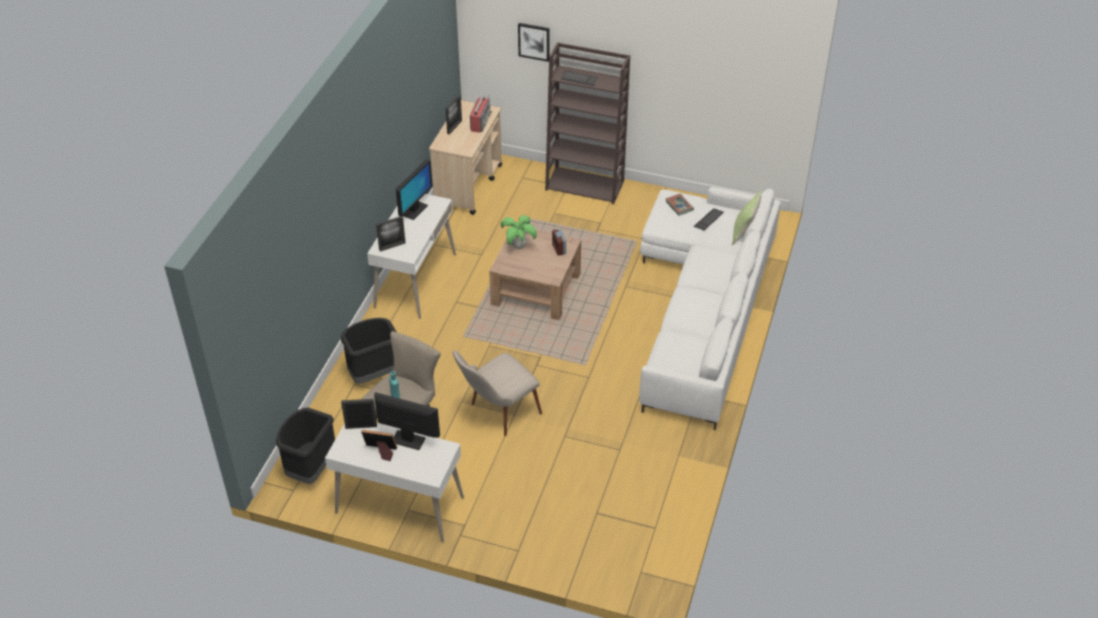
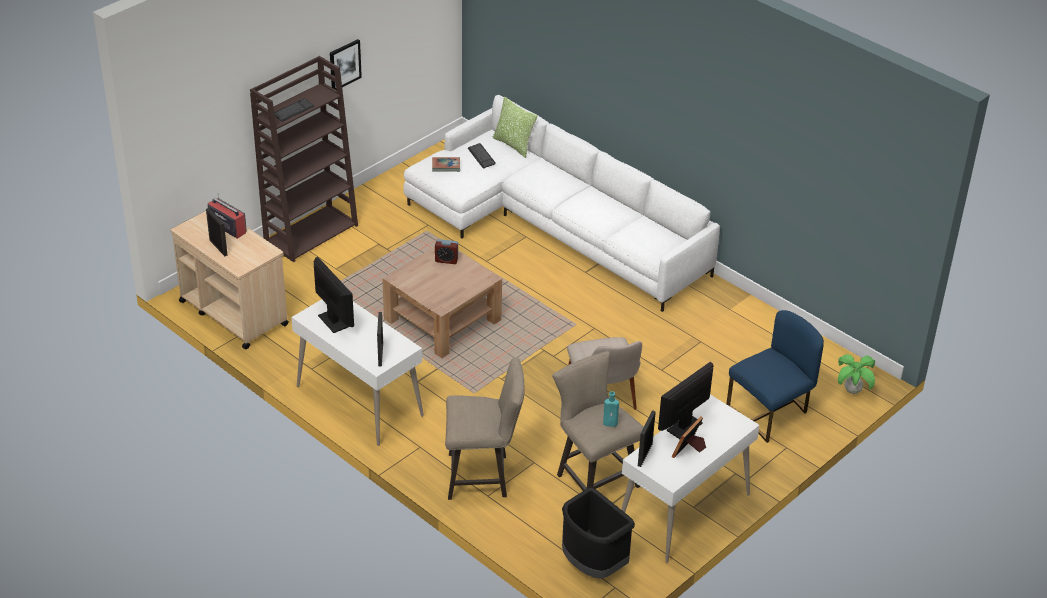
camera: 65 degrees left, 5 degrees down
(373, 374) = (483, 476): black trash can -> beige stool
(519, 246) = (419, 284): potted plant -> potted plant (852, 390)
(534, 41) = (222, 106): picture -> picture (344, 64)
(556, 525) = (770, 412): none -> blue chair

